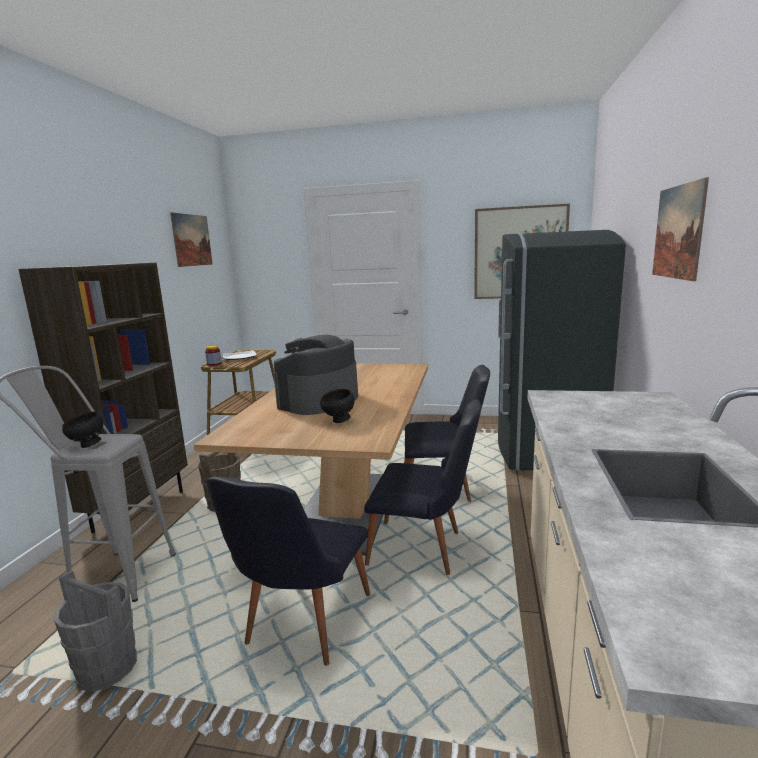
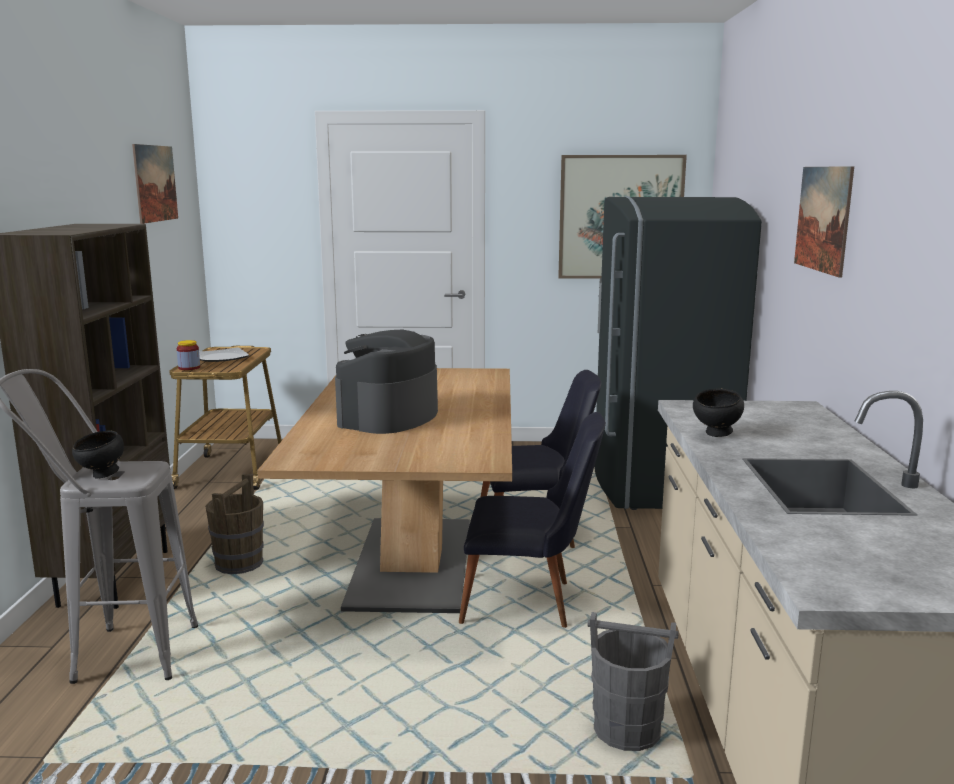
camera: 10 degrees left, 0 degrees up
(107, 668) = (171, 748): grey bucket -> grey bucket (627, 731)
(301, 627) = (401, 690): black chair -> none
(339, 421) = (430, 440): black bowl -> black bowl (717, 434)

